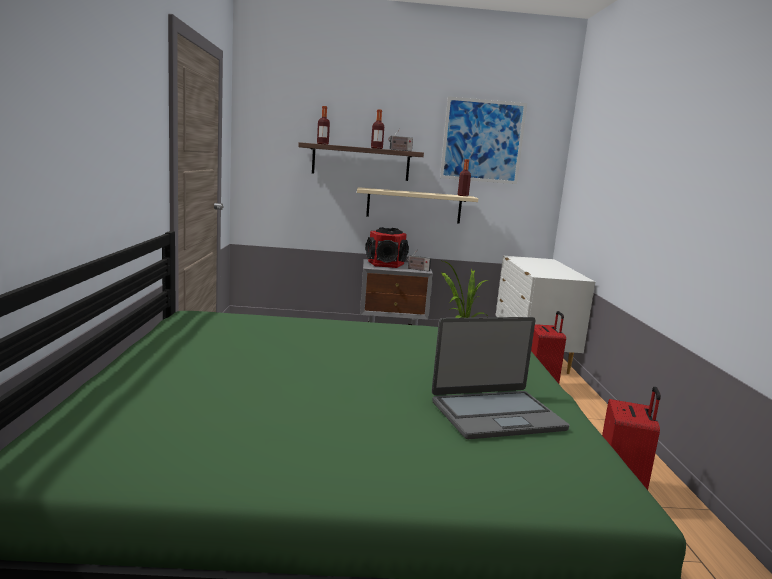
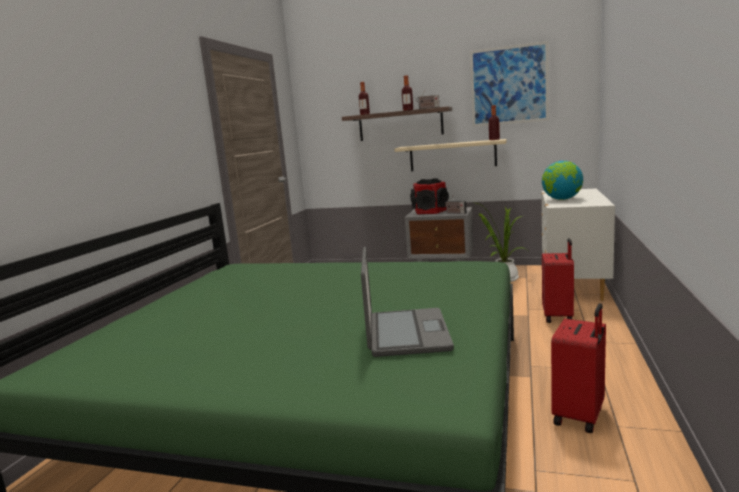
camera: 20 degrees right, 0 degrees up
(496, 415) = (406, 333): laptop -> laptop turned 90 degrees counterclockwise
(536, 268) = (561, 199): none -> globe

